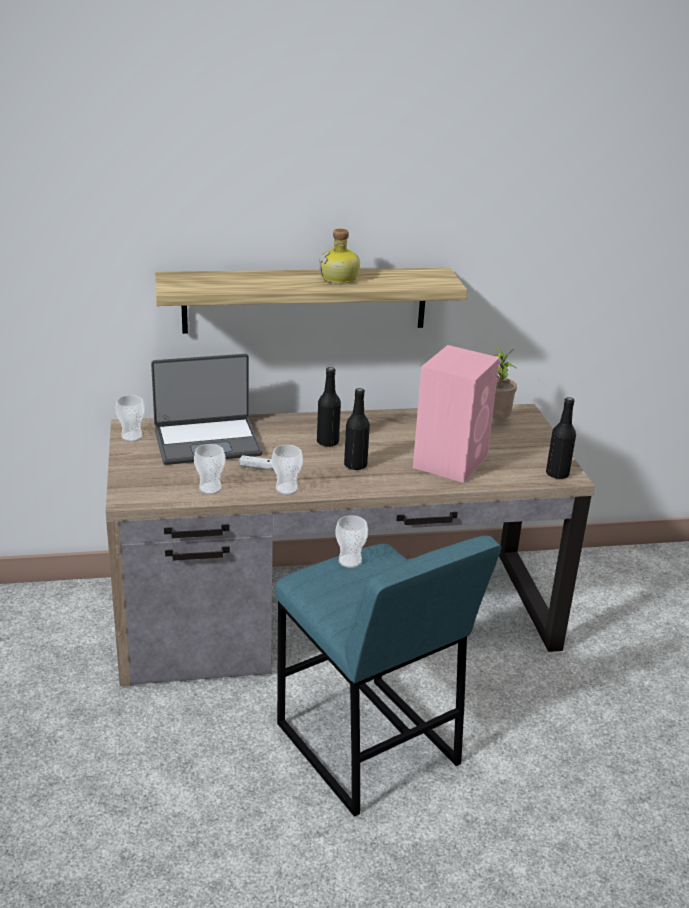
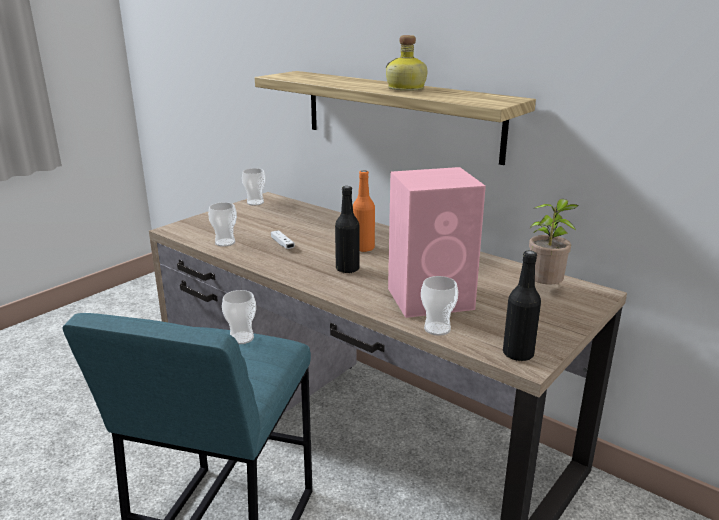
camera: 50 degrees right, 5 degrees down
(207, 442) = (288, 219): laptop -> none
(286, 489) = (266, 262): cup -> cup (437, 329)
(327, 442) = (363, 248): black bottle -> orange bottle

